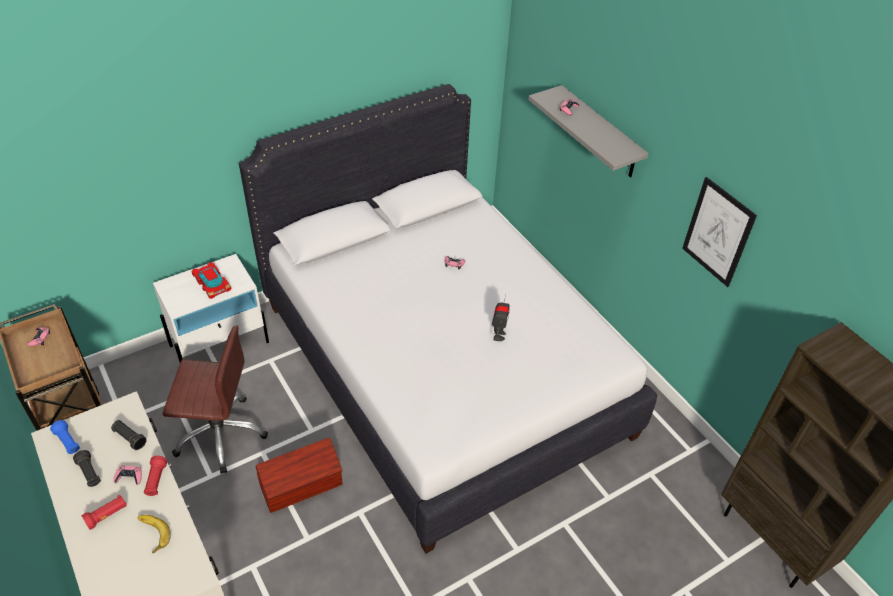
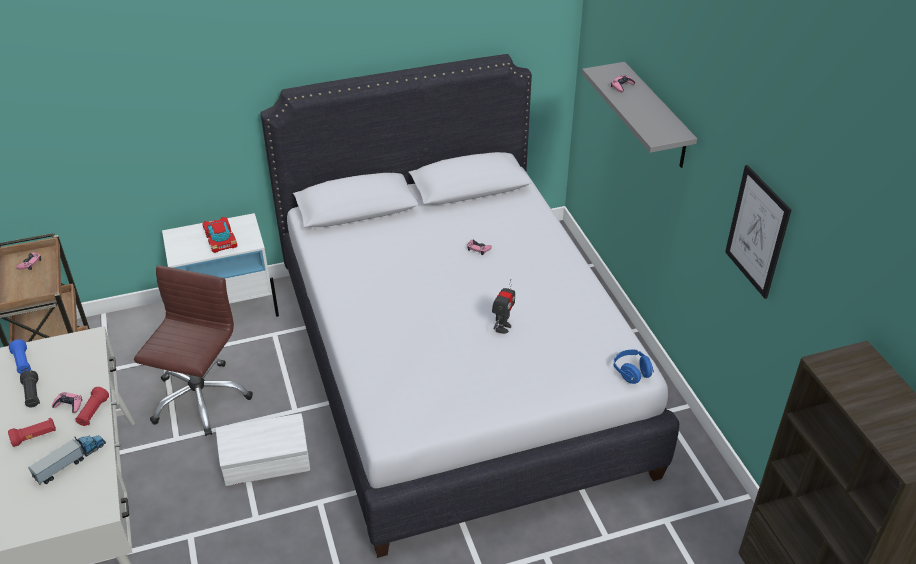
camera: 15 degrees right, 5 degrees down
(129, 438) = (82, 369): black flashlight -> none
(151, 534) = (70, 462): banana -> toy truck
(220, 433) = (200, 398): brown office chair -> brown office chair turned 90 degrees counterclockwise
(302, 485) = (267, 464): brown storage box -> white storage box
(617, 360) = (631, 372): none -> blue headphones

